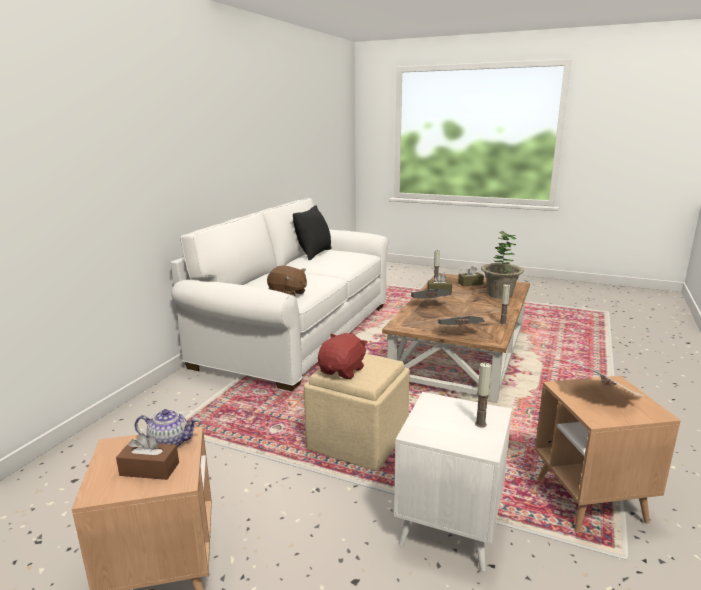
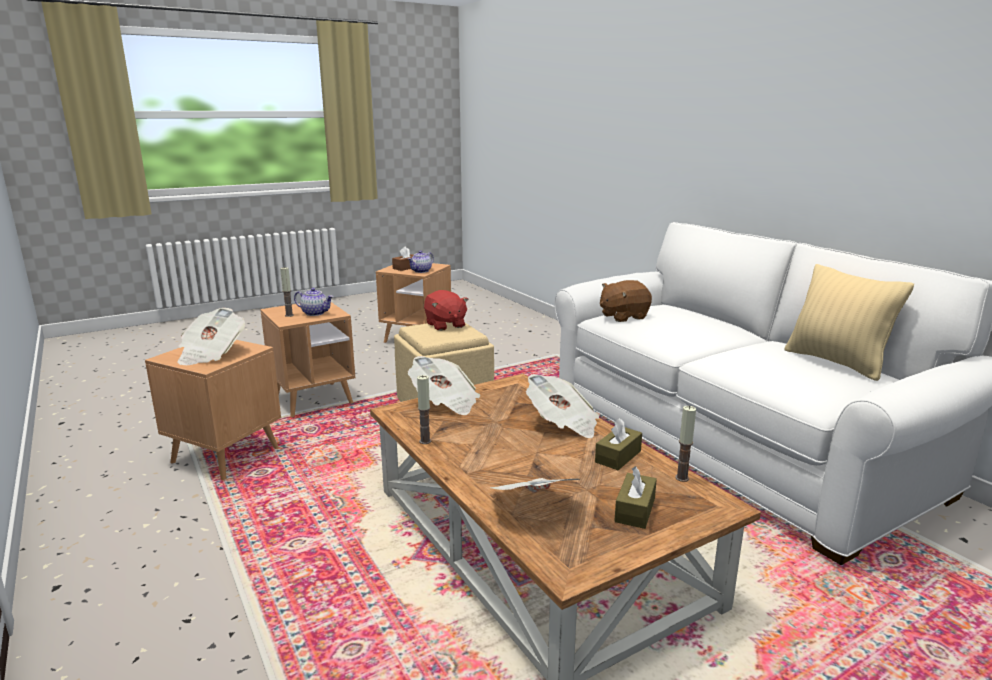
camera: 125 degrees right, 0 degrees up
(314, 254) = (836, 362): black pillow -> beige pillow
(449, 413) = (315, 313): none -> teapot
(449, 529) = (313, 400): white side table -> brown side table
(499, 294) = (533, 505): potted plant -> newspaper

